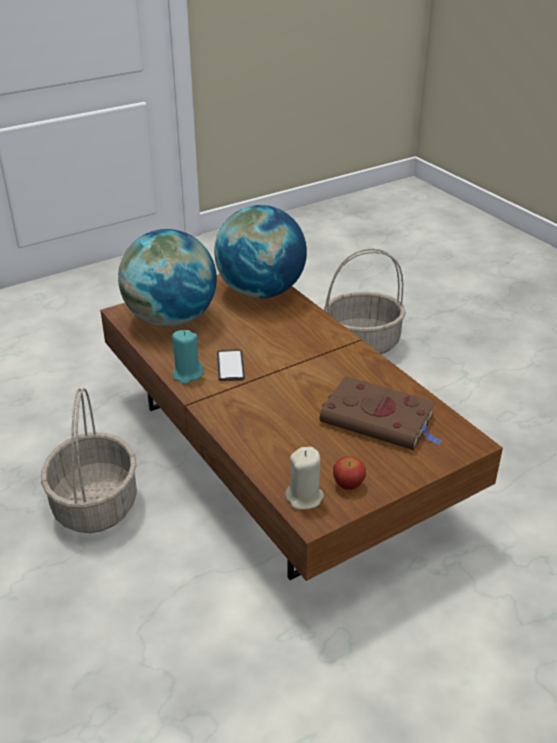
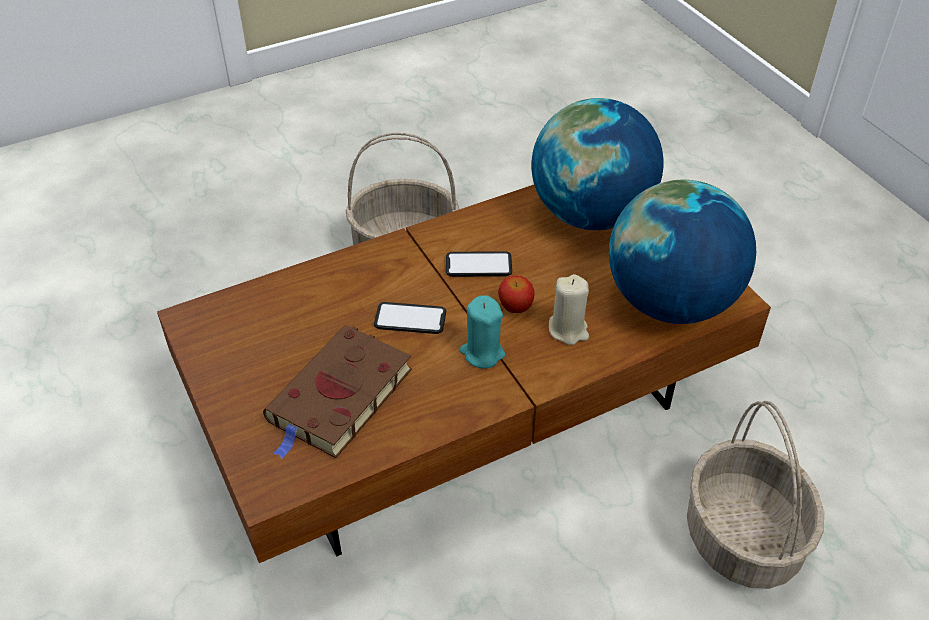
camera: 95 degrees right, 10 degrees up
(187, 374) = (464, 229): turquoise candle -> turquoise candle (482, 353)
(293, 394) = (410, 319): none -> phone
(304, 497) = (222, 314): beige candle -> beige candle (568, 330)
(348, 484) = (229, 352): apple -> apple (515, 307)

